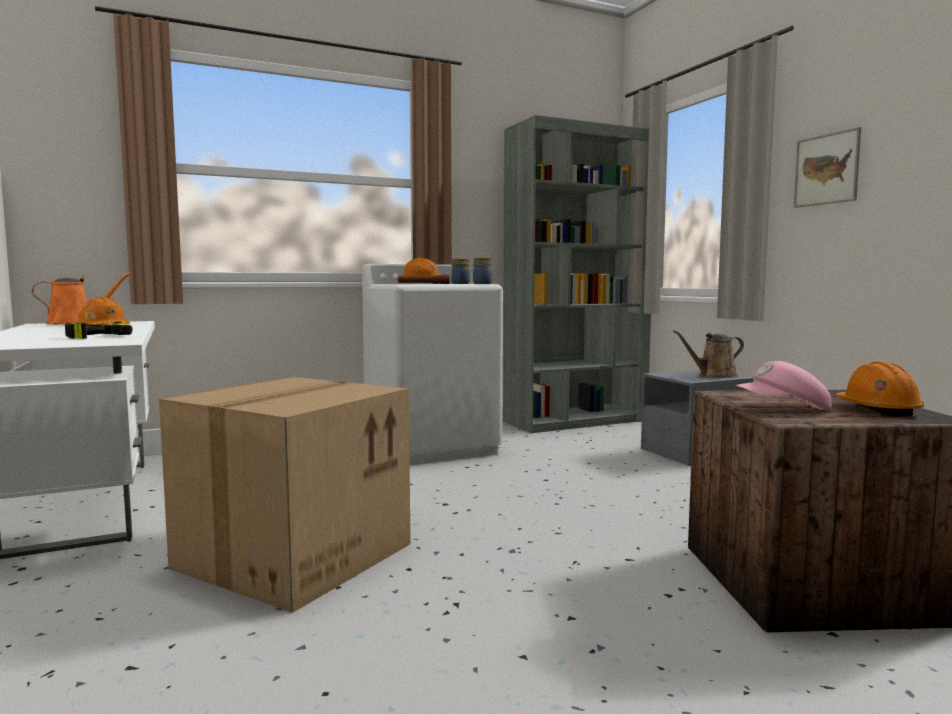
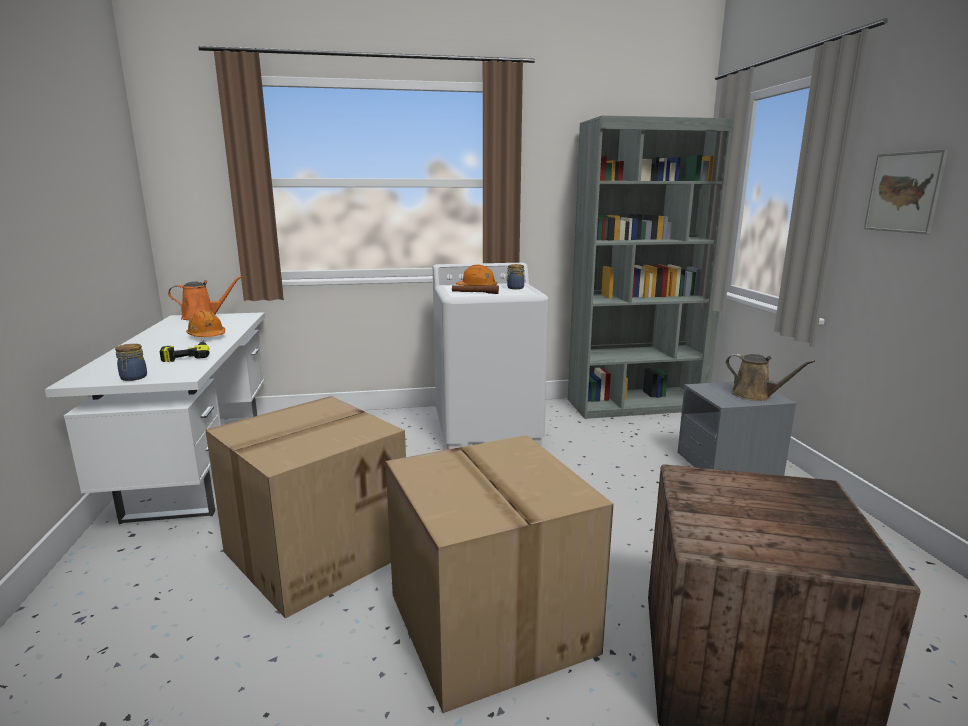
camera: 15 degrees right, 10 degrees up
(482, 283) = (531, 292): jar -> jar (133, 378)
(536, 584) = (487, 622): none -> cardboard box
(714, 376) = (755, 395): brown watering can -> brown watering can turned 135 degrees counterclockwise
(784, 409) = (717, 521): pink cap -> none
(877, 410) = (820, 536): orange hard hat -> none

